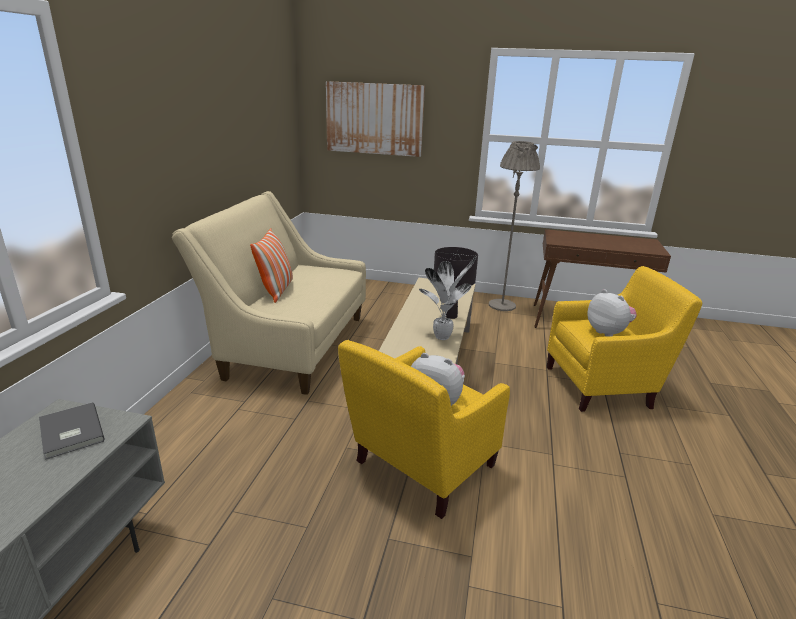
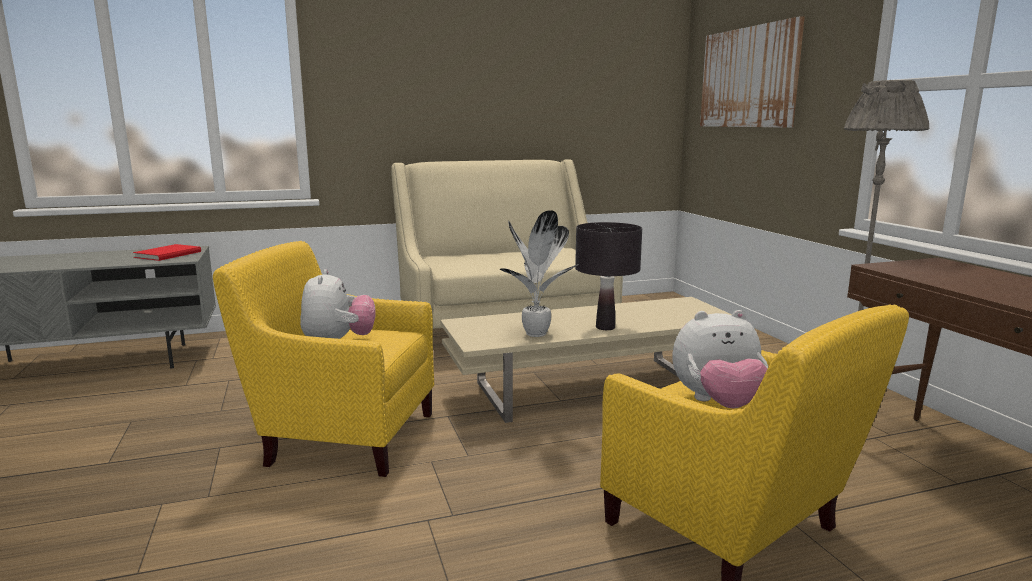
camera: 60 degrees right, 10 degrees down
(69, 433) = (166, 254): grey book -> red book
(276, 290) = (488, 253): pillow -> none
(608, 332) = (717, 403): plush toy -> plush toy turned 60 degrees clockwise

